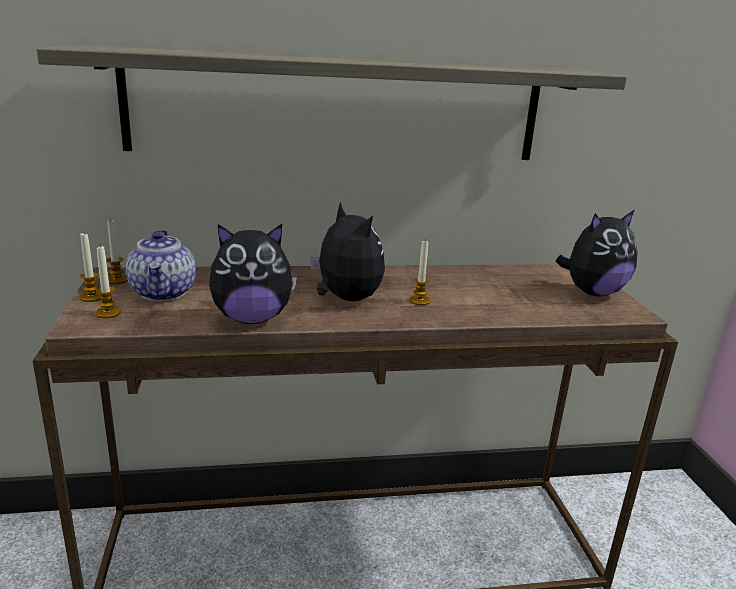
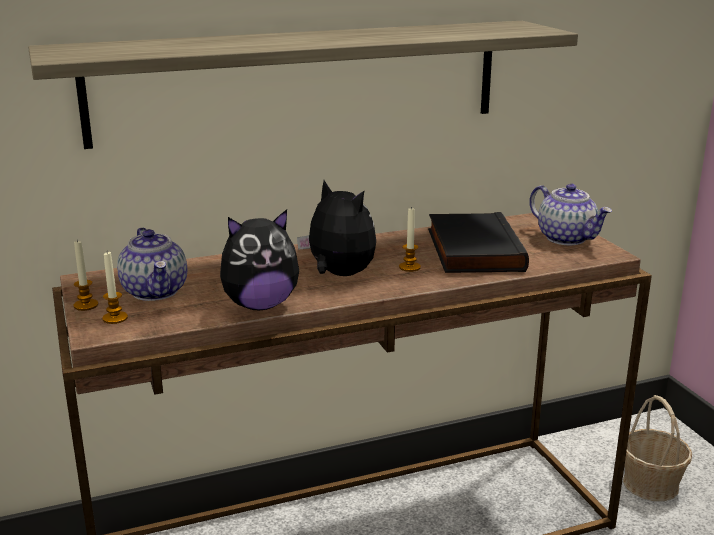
camera: 10 degrees left, 0 degrees up
(117, 280) = (98, 285): candle -> none
(489, 291) = (471, 249): none -> black book
(592, 292) = (567, 238): plush toy -> teapot
(655, 546) = (650, 484): none -> basket

